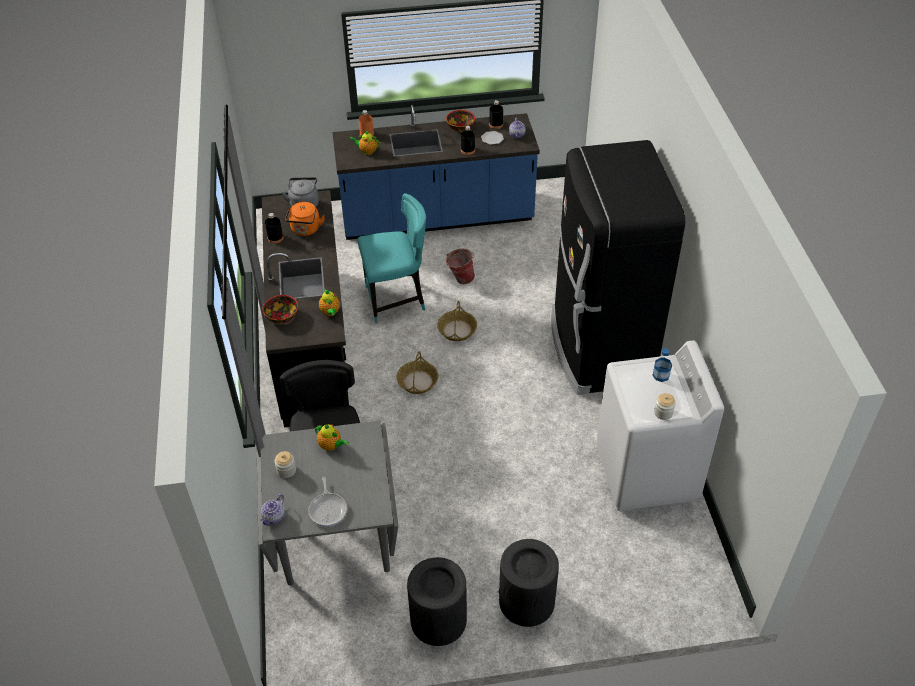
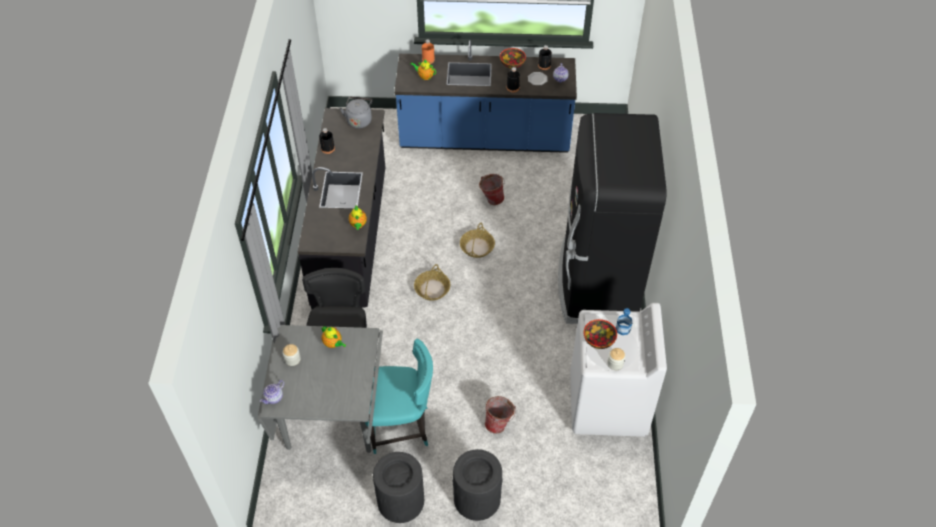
camera: 10 degrees right, 5 degrees up
(281, 316) = (317, 222): bowl -> bowl (598, 340)
(305, 230) = (355, 145): orange kettle -> none
(328, 509) = (318, 399): frying pan -> none
(396, 300) = (431, 211): turquoise chair -> turquoise chair (402, 427)
(530, 514) = (499, 424): none -> bucket

